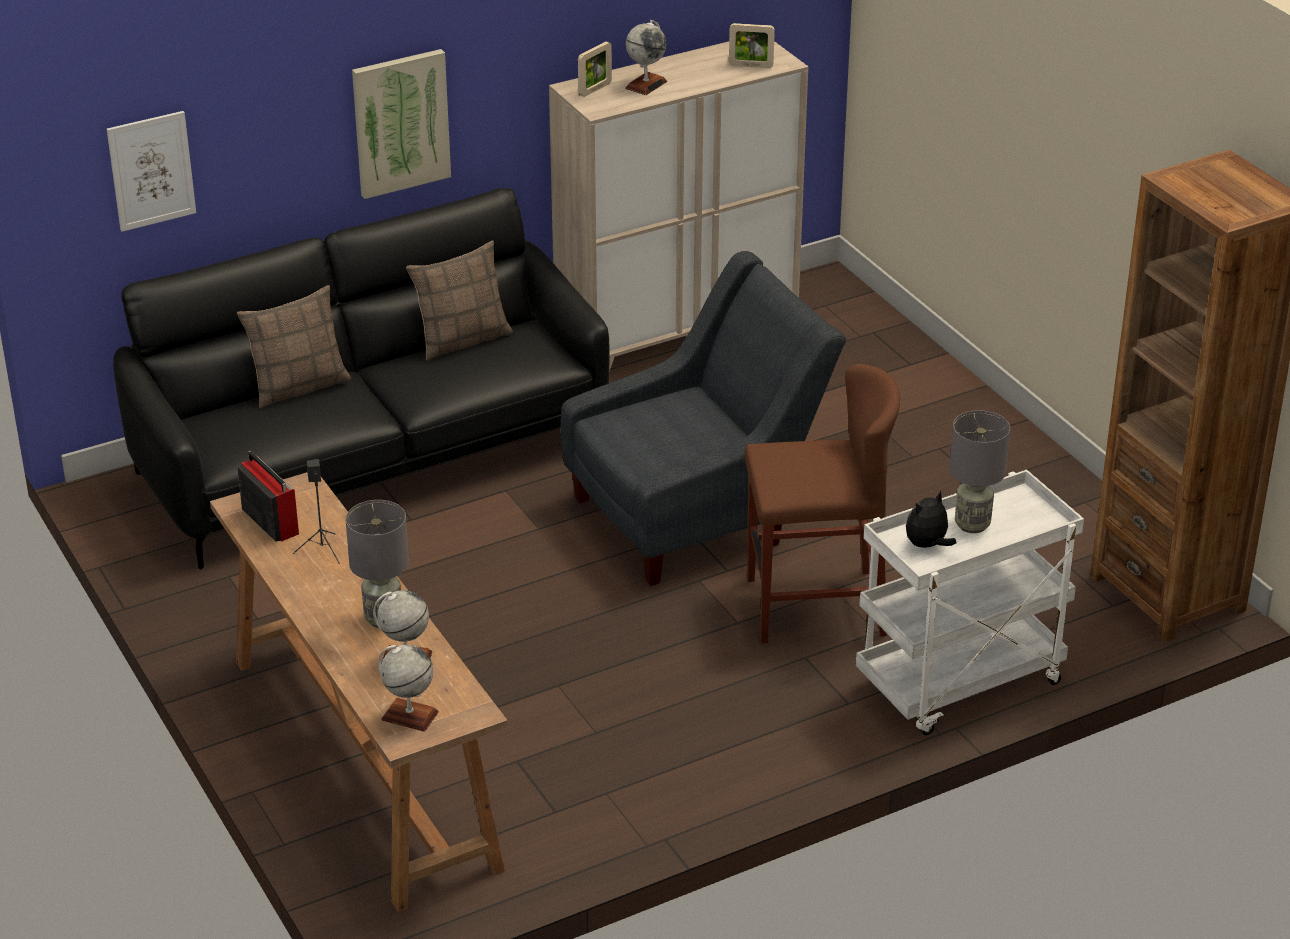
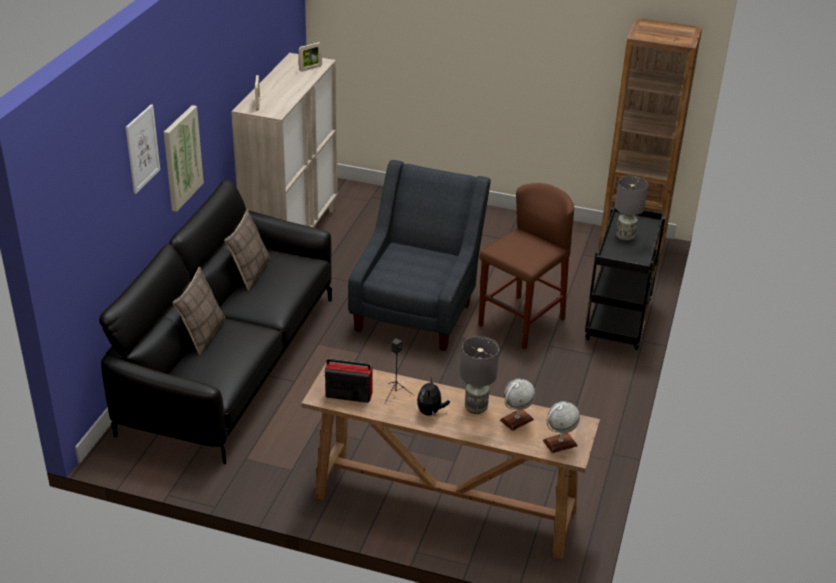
camera: 45 degrees left, 0 degrees up
(151, 170) = (96, 234): picture -> picture (142, 148)
(646, 85) = (278, 94): globe -> none
(927, 545) = (623, 254): plush toy -> plush toy (430, 412)
(959, 685) = (618, 323): white cart -> black cart

